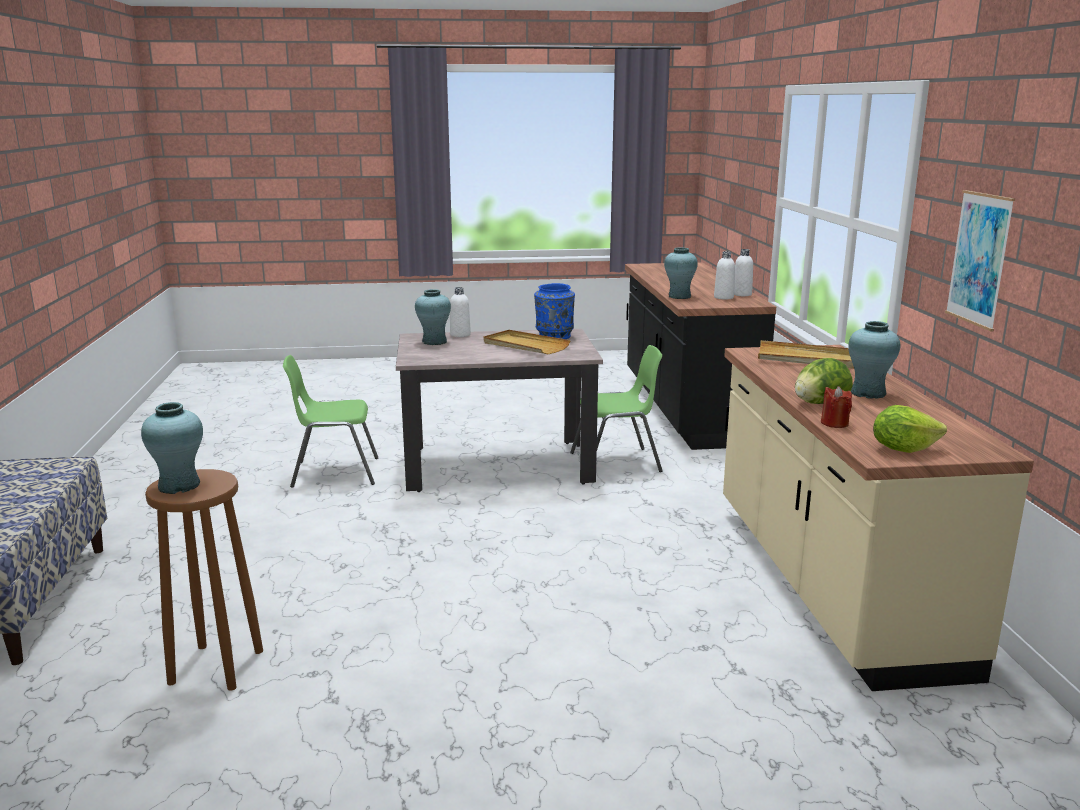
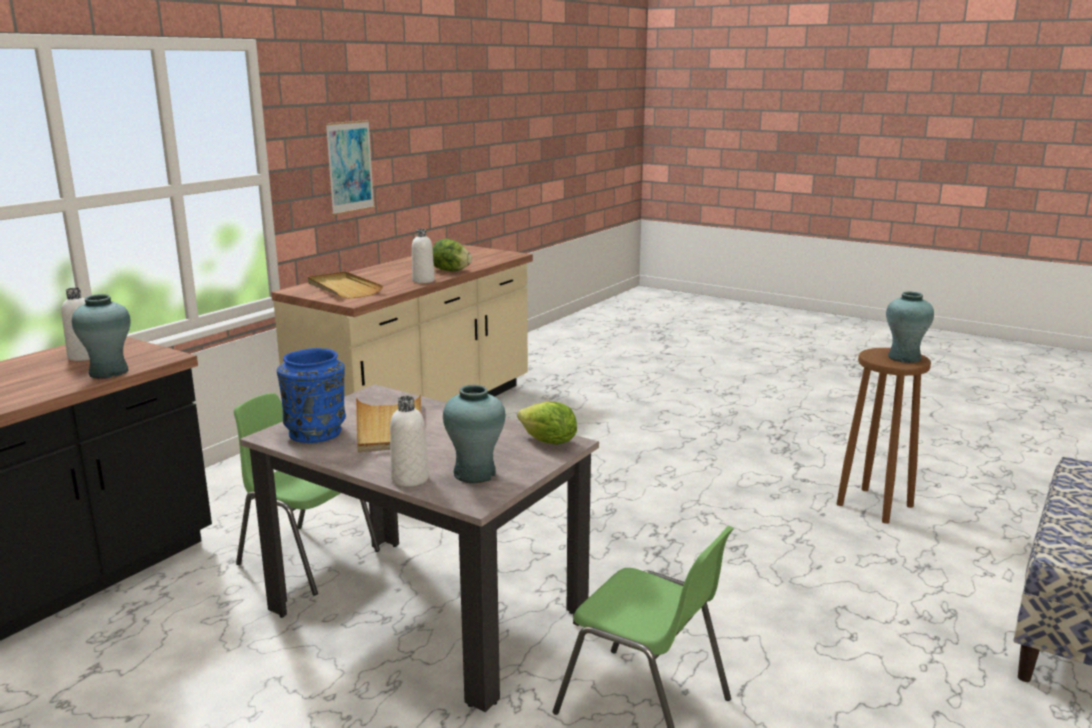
camera: 140 degrees left, 0 degrees up
(742, 294) = (46, 355): white bottle -> white bottle (423, 281)
(834, 423) = (482, 264): red candle -> none
(868, 393) = (405, 269): turquoise vase -> none
(902, 449) = (493, 254): lettuce -> lettuce (548, 442)

